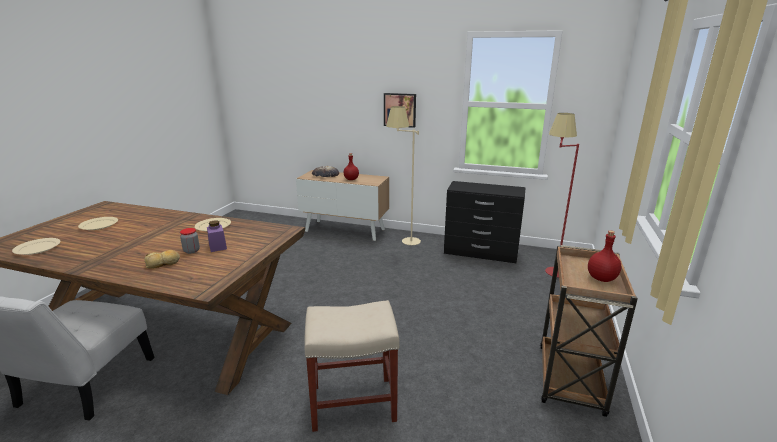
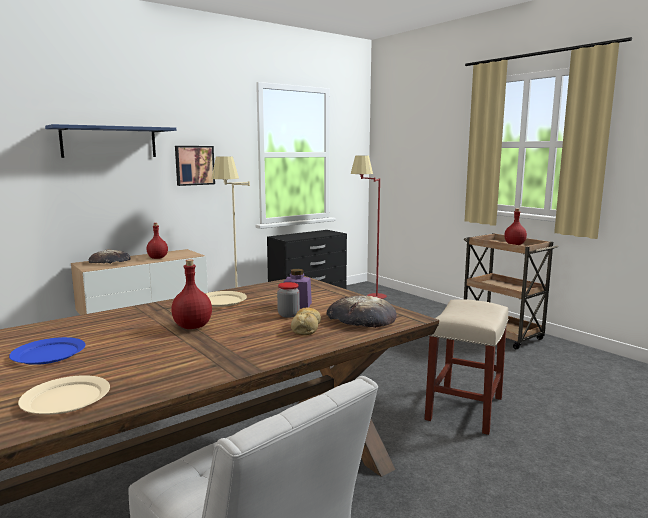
camera: 55 degrees left, 10 degrees down
(99, 225) = (49, 354): beige plate -> blue plate
(154, 236) = (193, 327): none -> red bottle
(195, 273) = (361, 318): none -> bread
(338, 89) = (109, 142): none -> blue shelf

